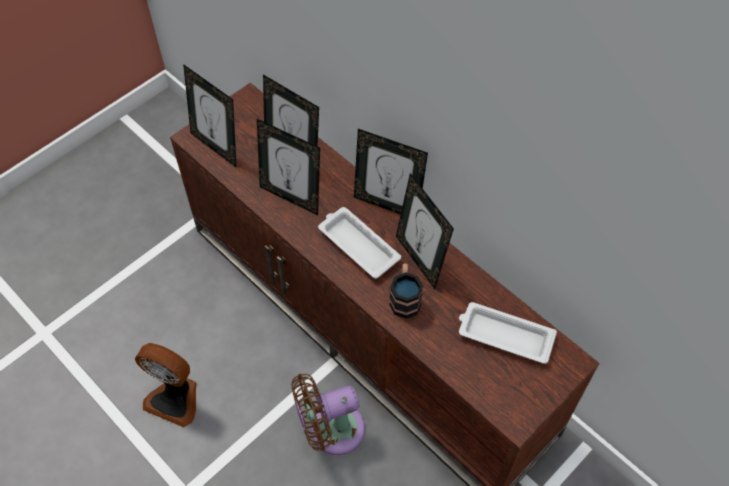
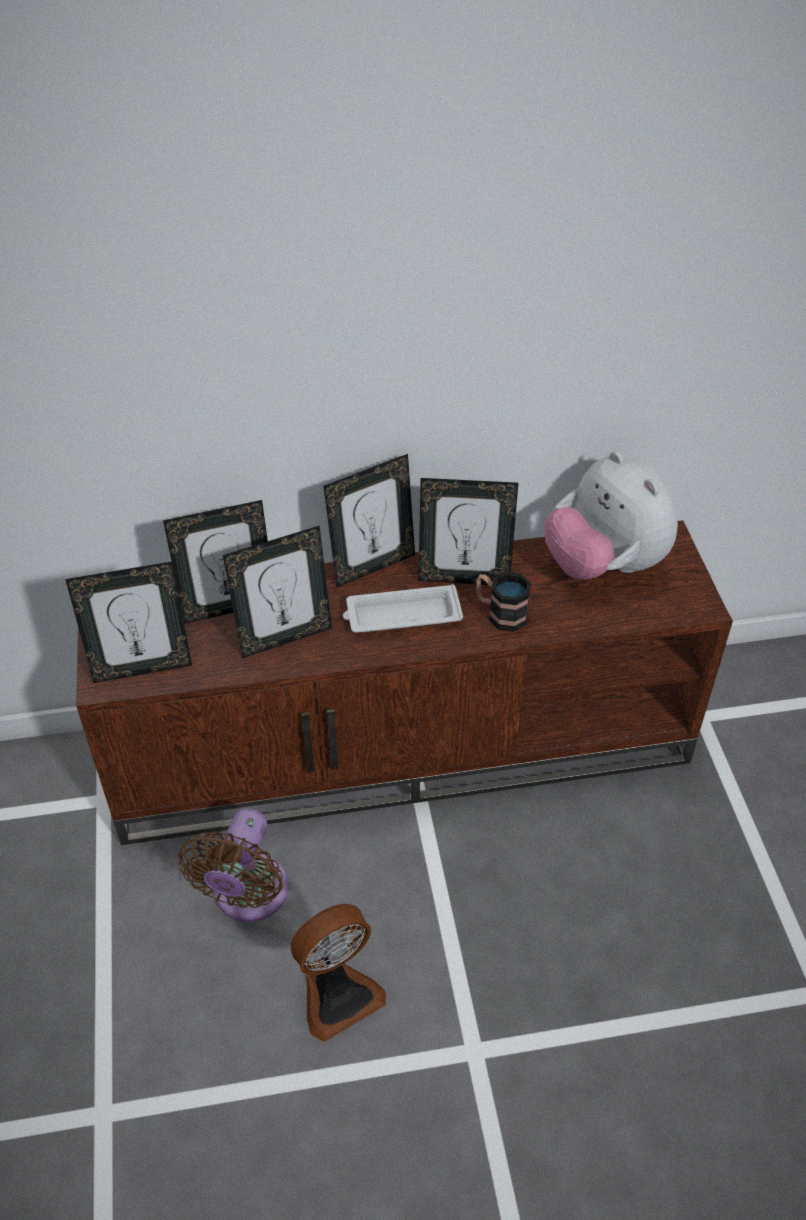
camera: 55 degrees left, 10 degrees down
(331, 430) = (503, 853): brown fan -> brown fan (247, 896)
(504, 335) = (604, 565): white tray -> plush toy

